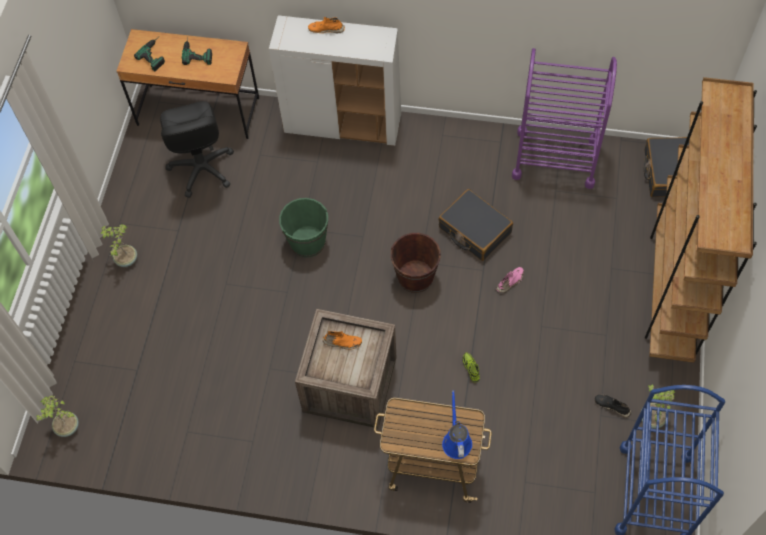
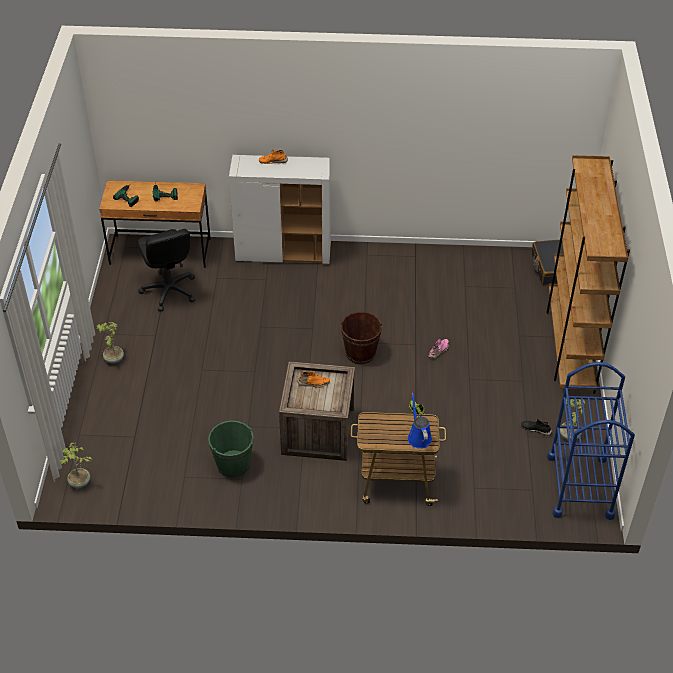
camera: 10 degrees left, 15 degrees down
(307, 242) = (266, 335): green bucket -> green bucket (233, 464)
(474, 230) = (404, 317): black suitcase -> none
(555, 158) = (461, 264): purple cart -> none

